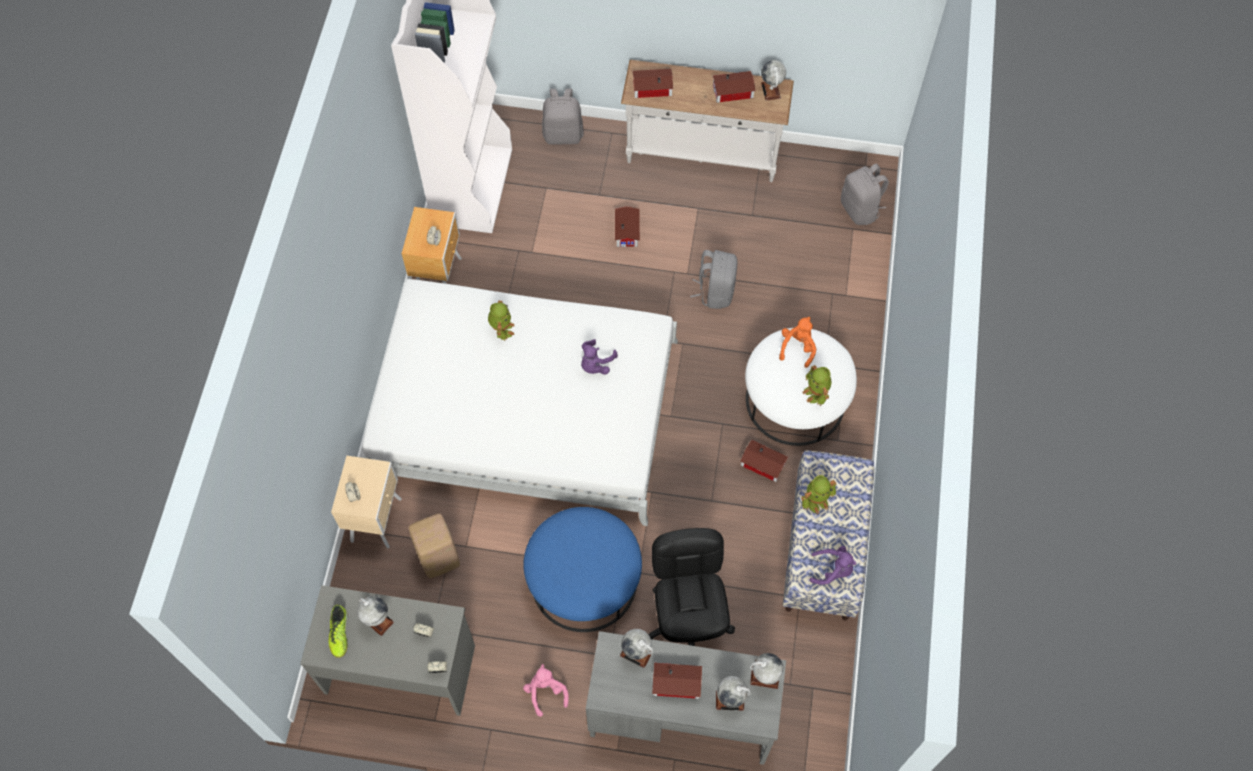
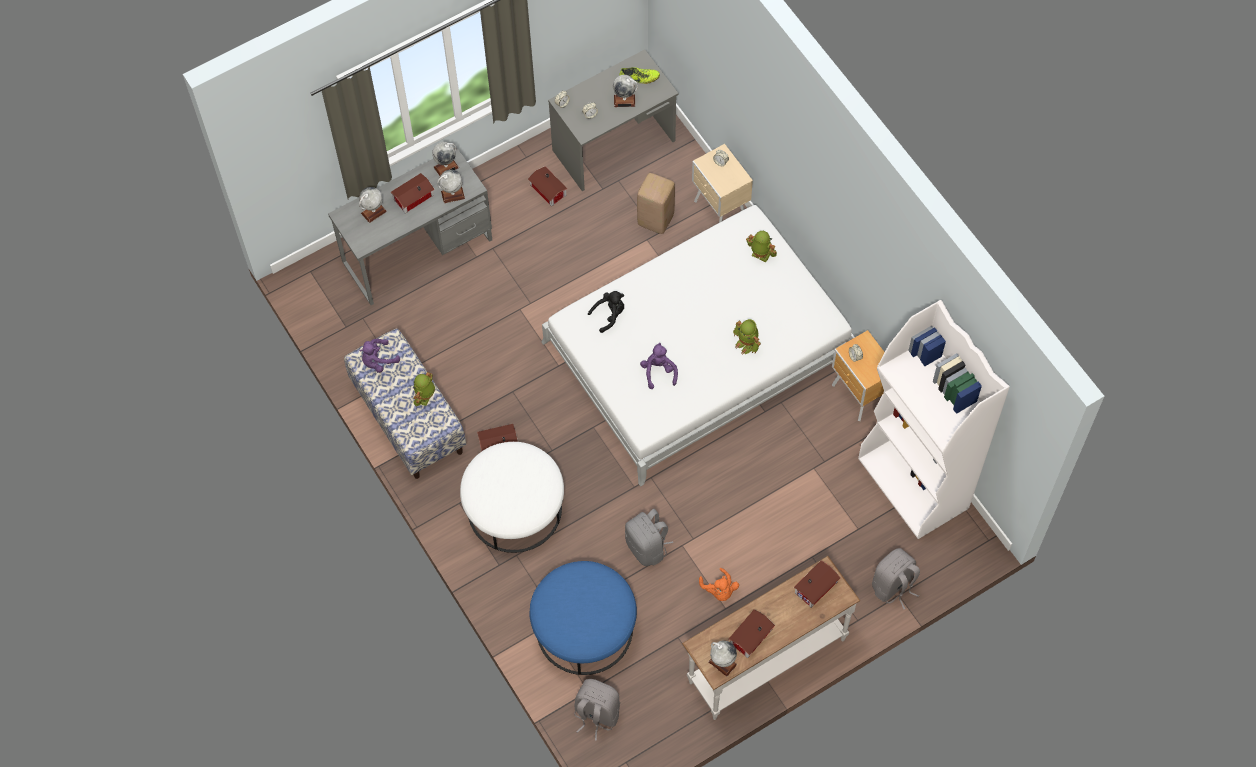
camera: 140 degrees right, 0 degrees up
(339, 633) = (639, 78): shoe -> shoe turned 135 degrees clockwise
(546, 692) = (512, 200): pink plush toy -> none
(584, 581) = (550, 277): blue ottoman -> blue ottoman (584, 628)
(589, 446) = (609, 315): none -> black plush toy
(628, 230) = (760, 544): toy house -> toy house (548, 191)
(687, 621) = (460, 304): black office chair -> none
(764, 677) = (363, 239): globe -> globe (446, 167)
(797, 347) = (529, 499): orange plush toy -> orange plush toy (719, 590)
(816, 393) = (487, 474): toy robot -> toy robot (760, 255)

